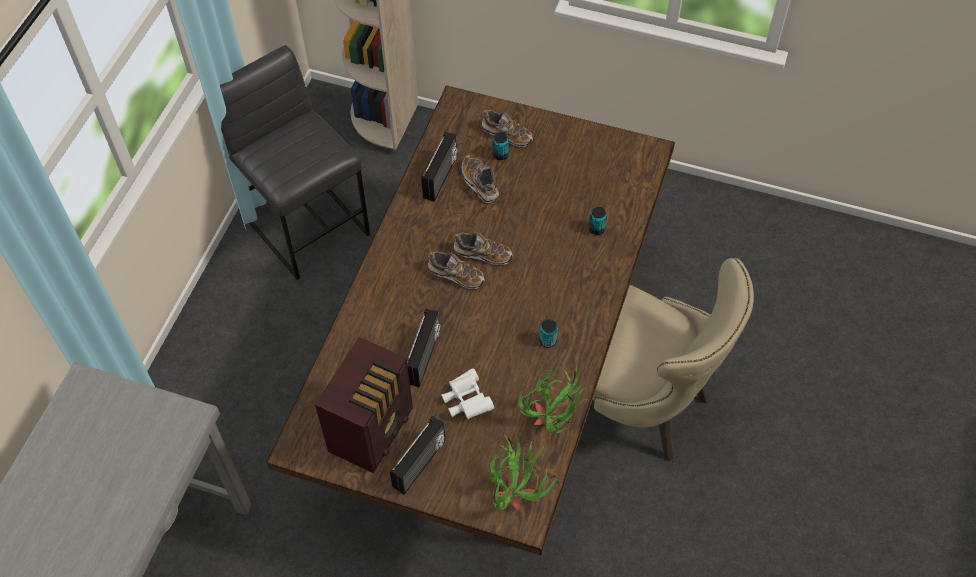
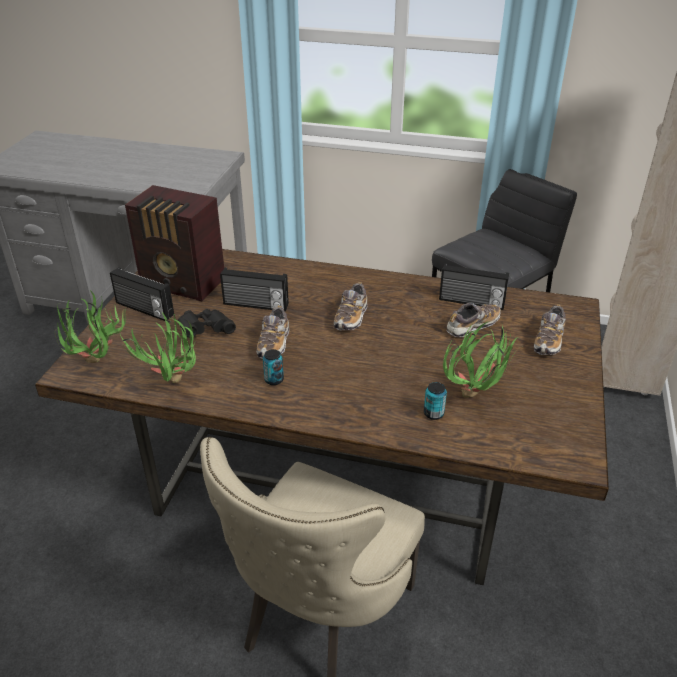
camera: 85 degrees right, 20 degrees down
(466, 401) = (205, 331): white binoculars -> black binoculars
(482, 254) = (380, 332): shoe -> shoe (274, 343)
(500, 155) = (517, 338): can -> none
(577, 196) = (478, 397): none -> potted plant

